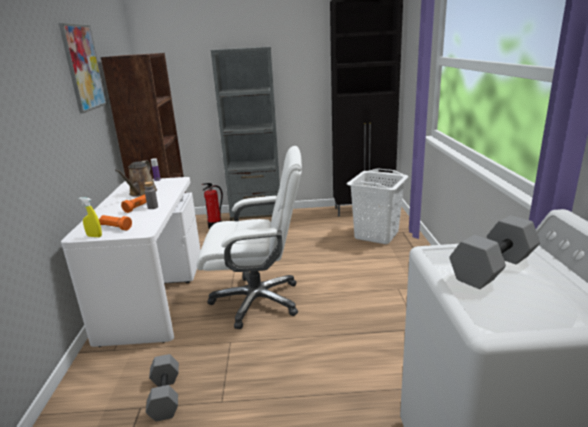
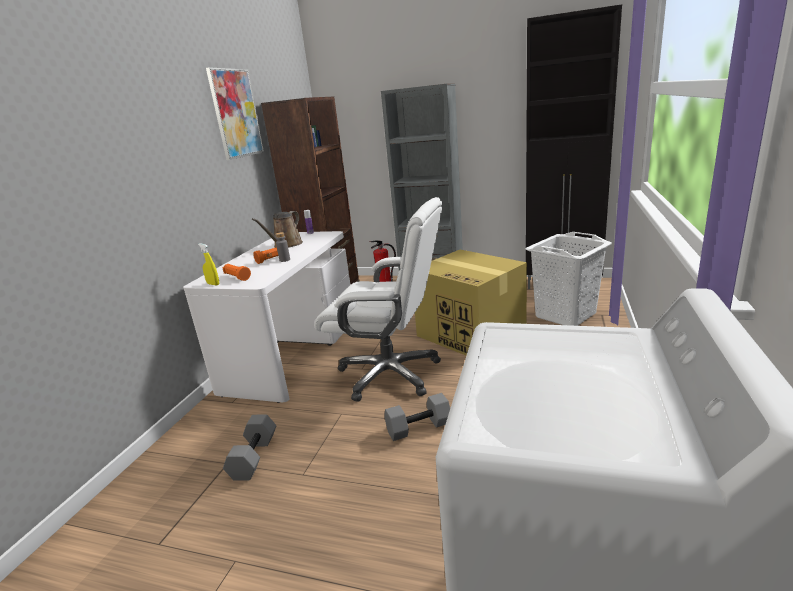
camera: 20 degrees right, 0 degrees up
(311, 258) = (472, 334): none -> cardboard box
(492, 267) = (556, 359): grey dumbbell -> grey dumbbell (419, 427)

